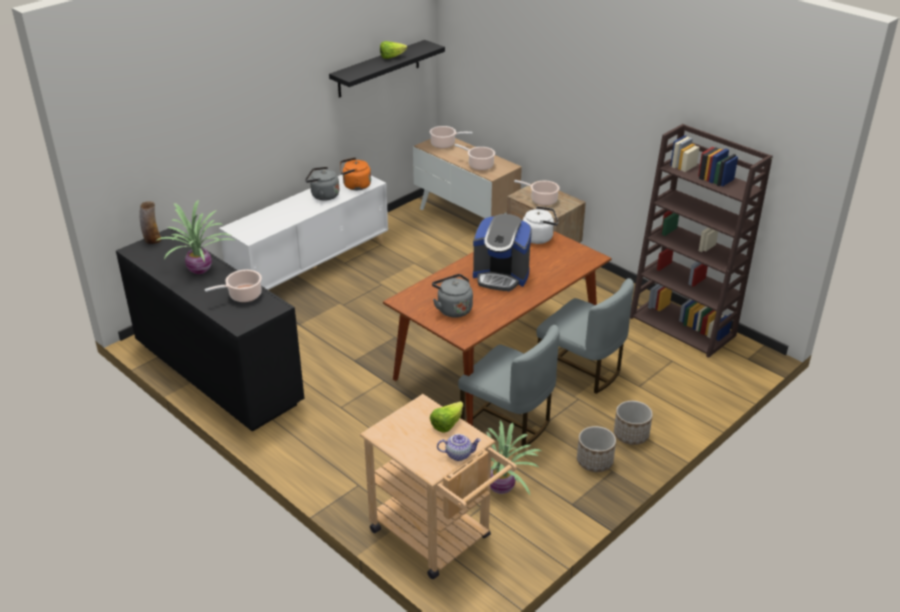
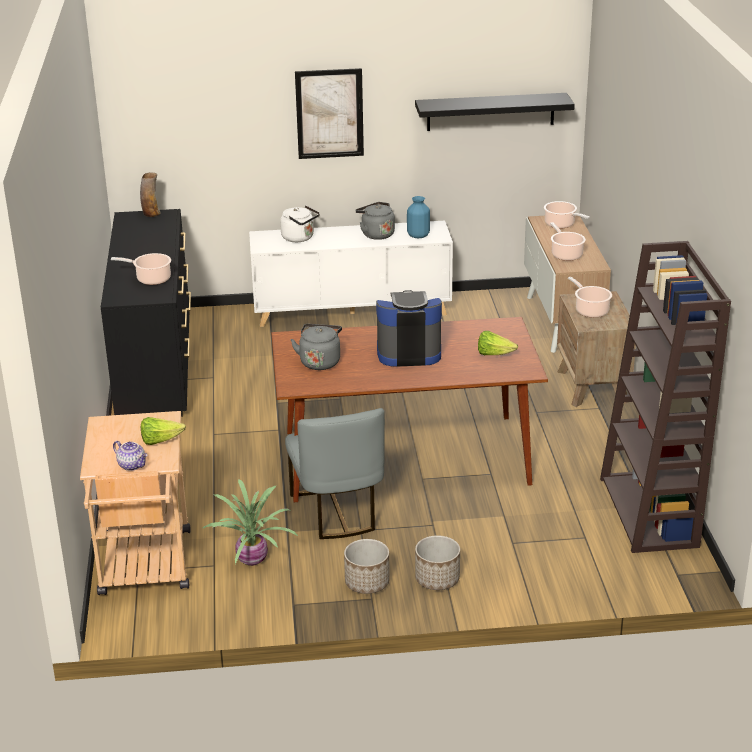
camera: 40 degrees right, 5 degrees down
(200, 269) = (152, 247): potted plant -> none
(269, 103) = (329, 113): none -> picture
(355, 186) = (418, 235): orange kettle -> blue vase
(392, 57) = (501, 100): lettuce -> lettuce (494, 354)
(501, 276) = (408, 352): coffee machine -> coffee machine turned 120 degrees clockwise
(539, 237) = (503, 334): white kettle -> white kettle (300, 238)
(581, 370) = (473, 502): grey chair -> none

